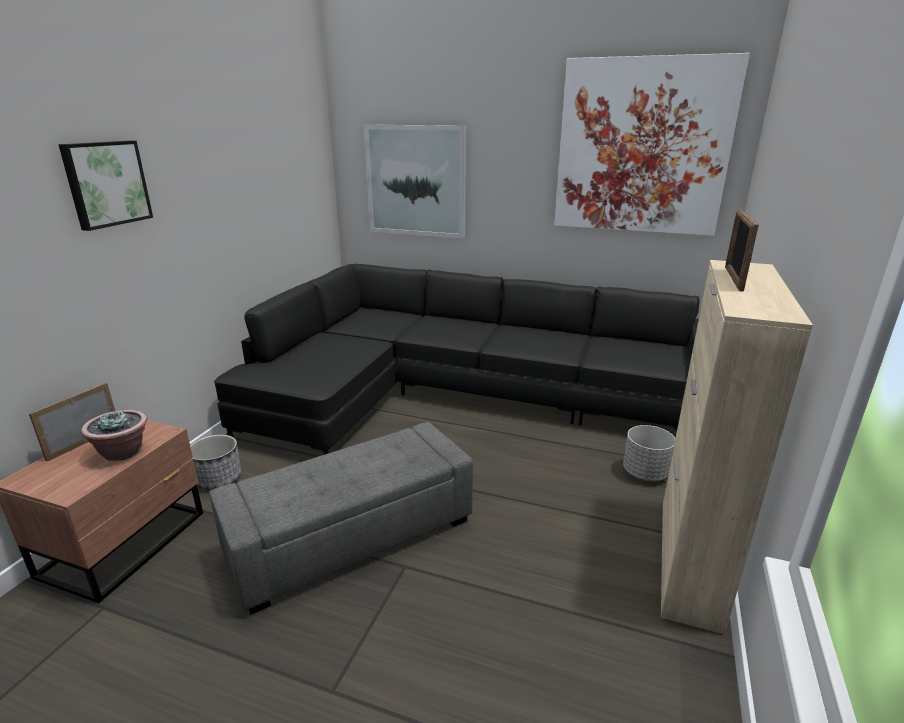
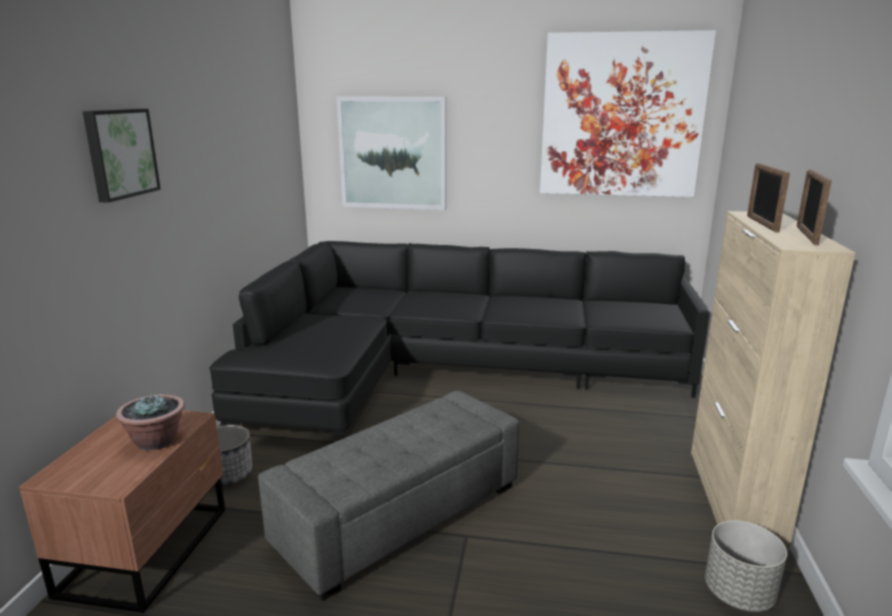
camera: 10 degrees left, 5 degrees down
(84, 442) = (104, 436): picture frame -> picture frame (806, 235)
(645, 473) = (665, 427): grey planter -> grey planter (739, 594)

